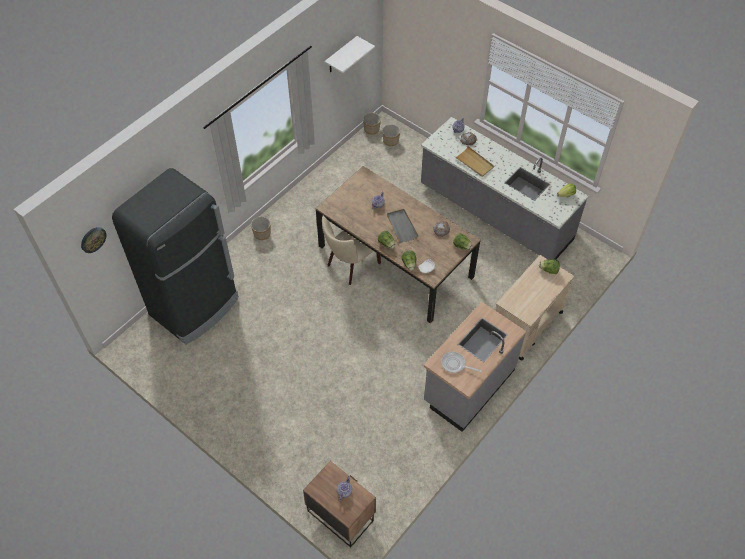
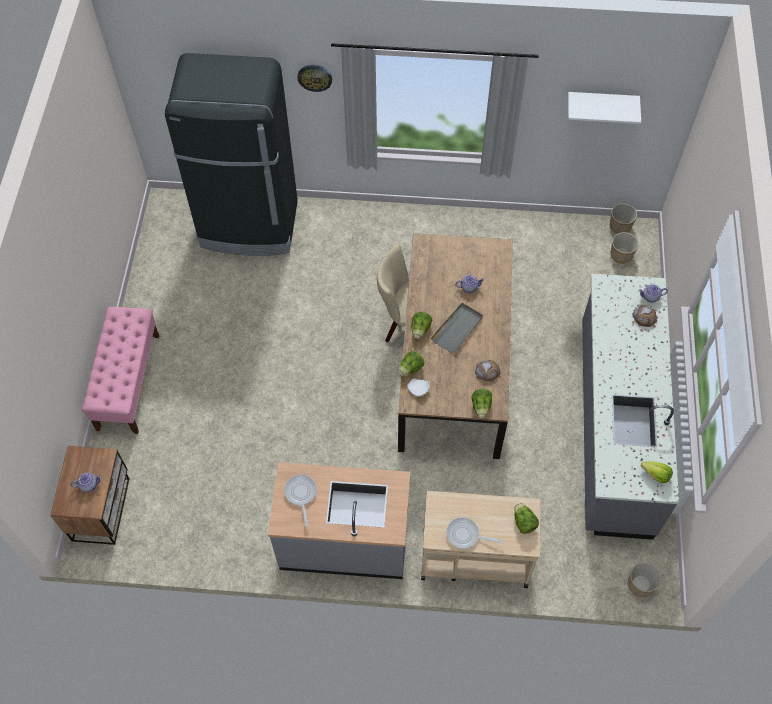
camera: 55 degrees right, 5 degrees up
(93, 239) = (154, 66): wall clock -> wall clock (314, 77)
(254, 446) = (128, 381): none -> pink bench
(262, 233) = (384, 220): planter -> planter (640, 584)
(474, 163) = (613, 344): beige tray -> none
(537, 301) = (465, 535): none -> frying pan

